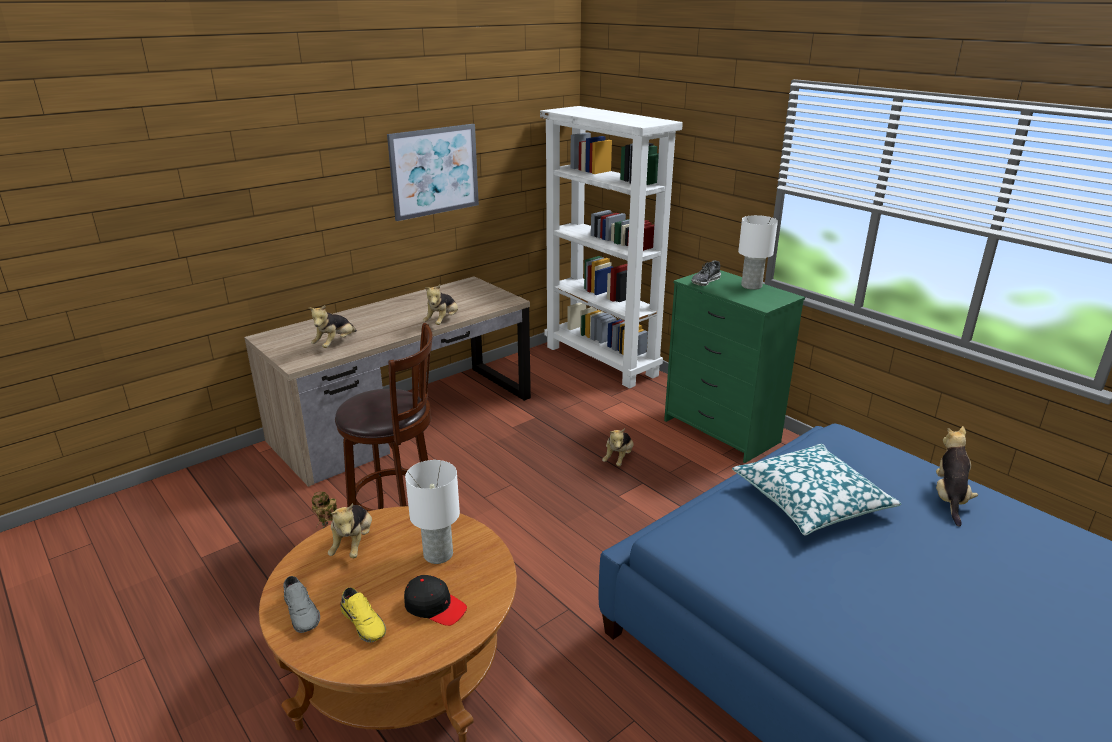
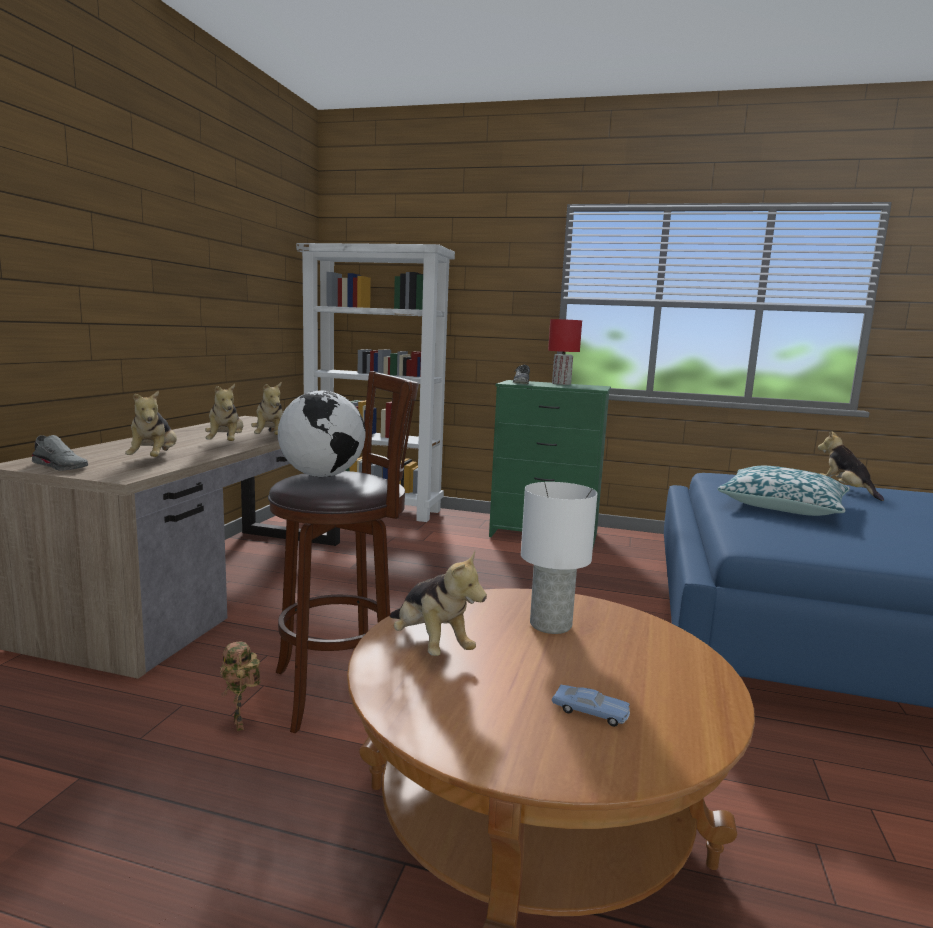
camera: 35 degrees left, 15 degrees down
(302, 612) = (488, 735): grey shoe -> grey shoe (62, 466)
(364, 622) = (590, 712): yellow shoe -> blue toy car
(375, 399) = (322, 476): none -> globe
(434, 171) = (209, 280): picture -> none
(435, 606) = (637, 667): black cap -> none
(618, 459) = (489, 568): plush toy -> plush toy (226, 444)
(751, 286) = (561, 384): white table lamp -> red table lamp

